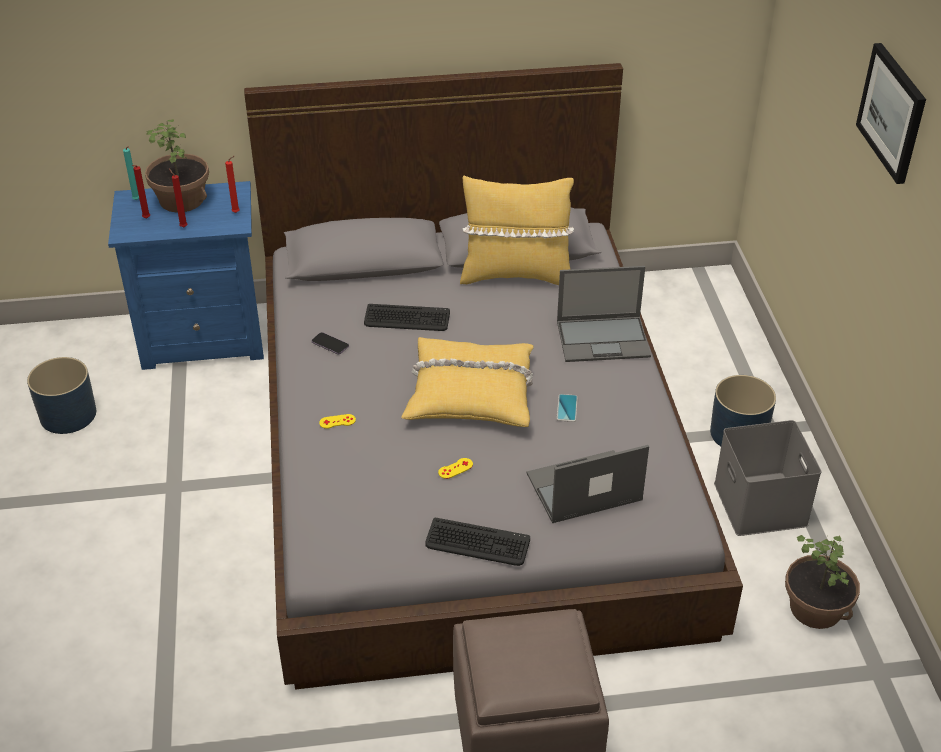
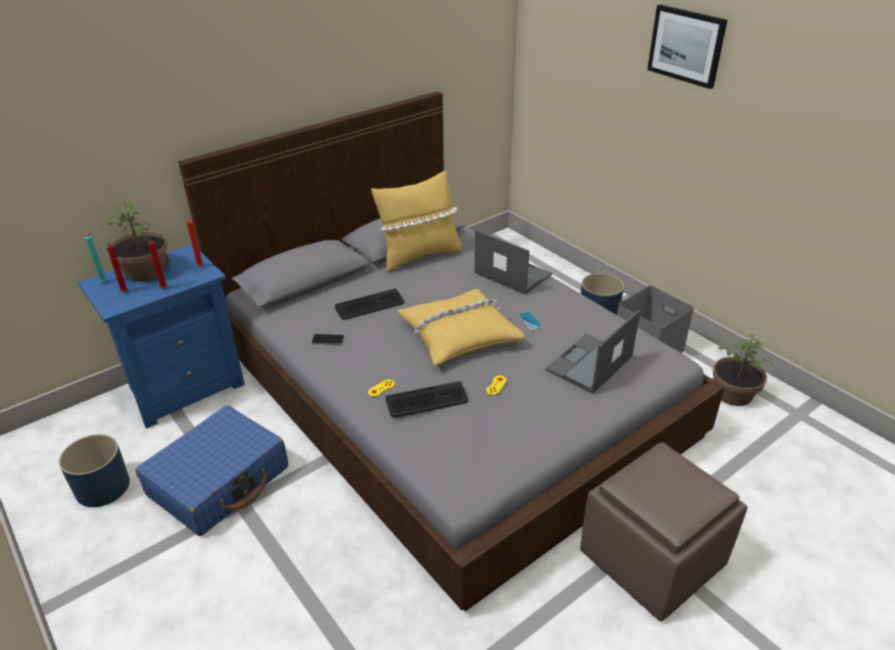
camera: 30 degrees left, 5 degrees down
(170, 455) = (219, 481): none -> blue suitcase
(477, 543) = (558, 428): keyboard -> keyboard (427, 400)
(604, 339) = (512, 273): laptop -> laptop turned 105 degrees counterclockwise

